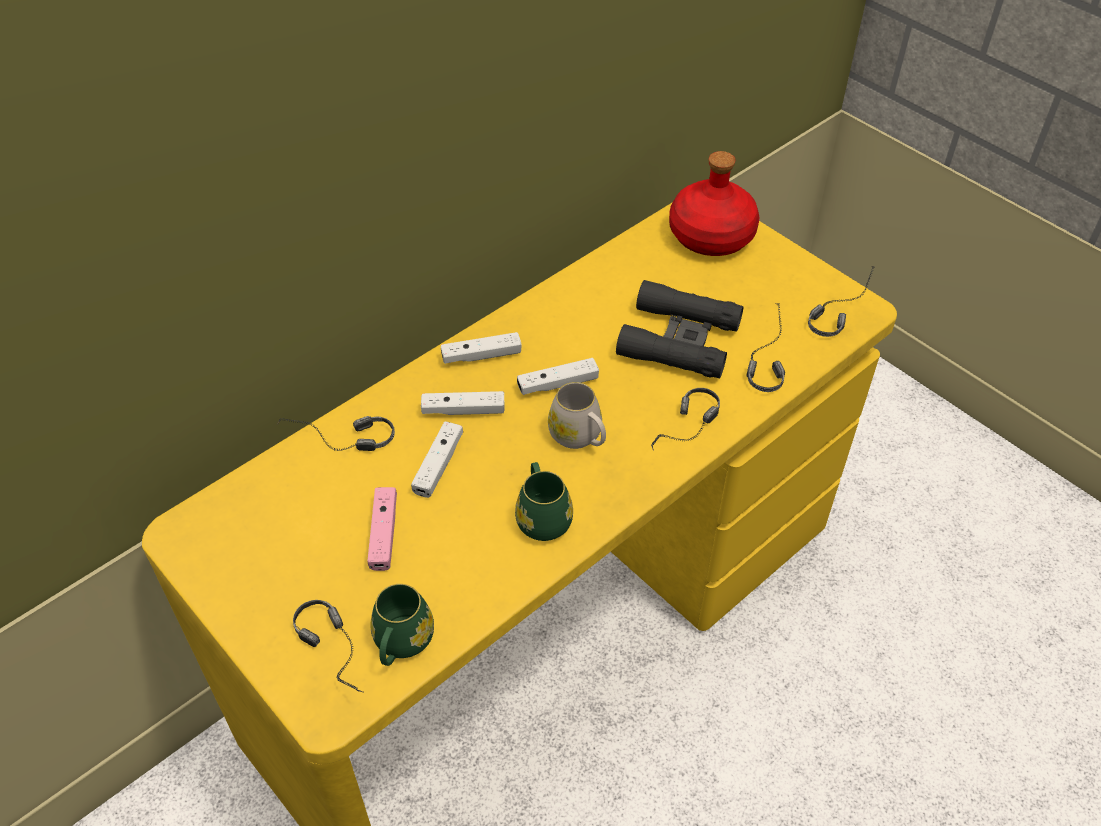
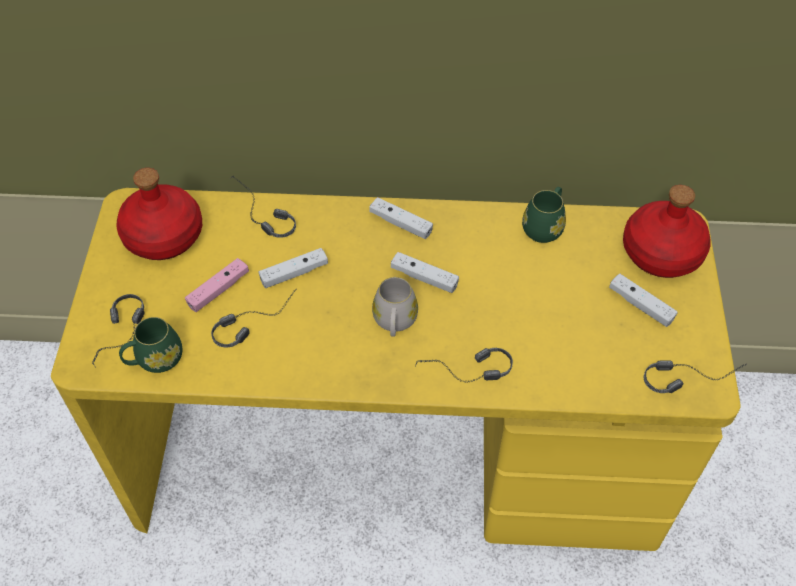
camera: 45 degrees right, 5 degrees up
(262, 530) = (164, 236): none -> red bottle
(463, 410) = (348, 250): white game controller -> white game controller (640, 305)
(542, 516) = (312, 353): green mug -> green mug (544, 226)
(679, 340) = (540, 309): black binoculars -> none
(762, 356) = (585, 366): headphones -> headphones (254, 319)

